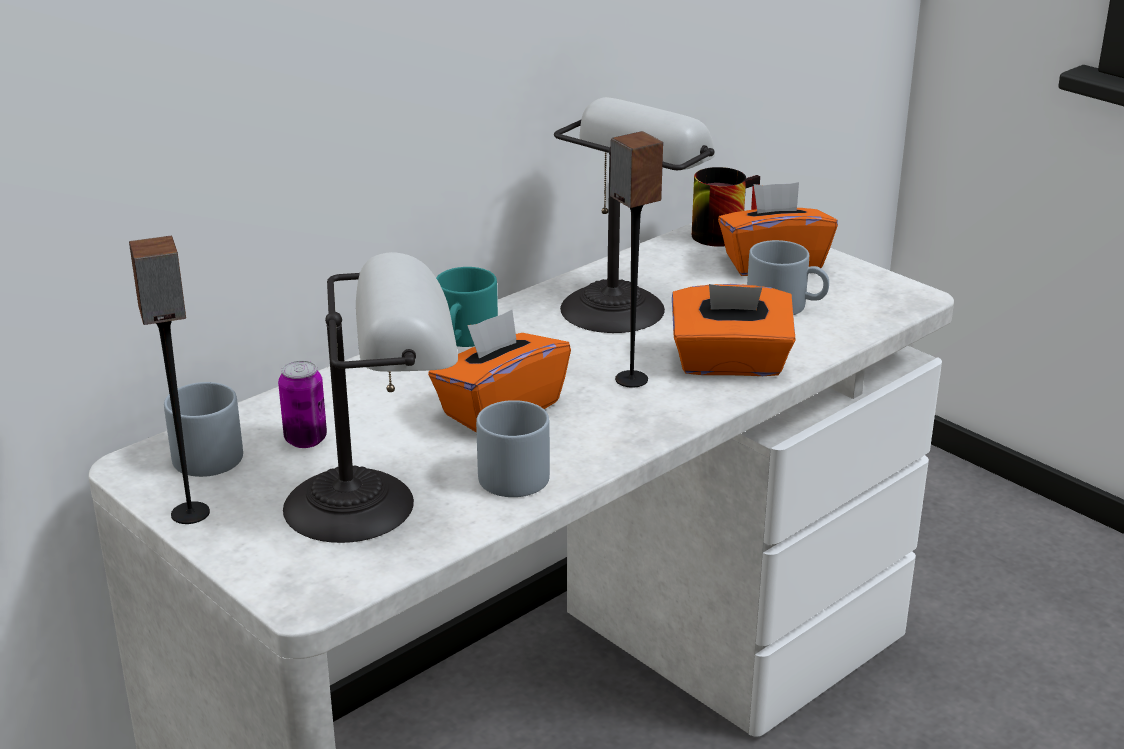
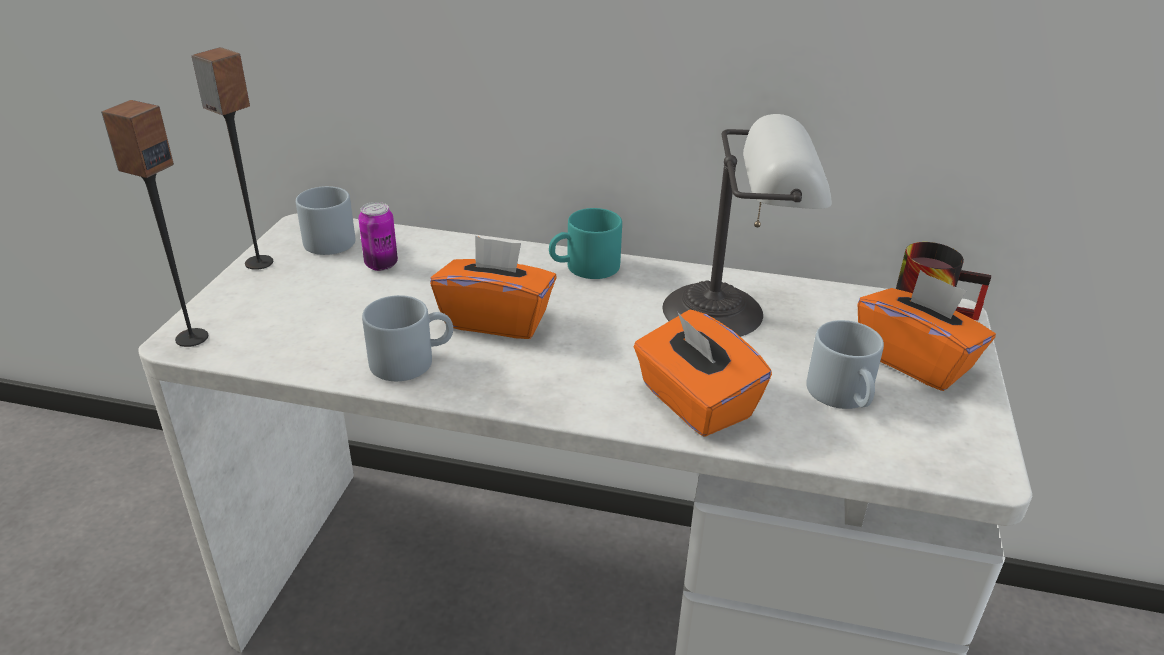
camera: 55 degrees right, 5 degrees up
(377, 500) = (324, 319): table lamp -> none
(630, 379) = (606, 361): speaker -> speaker (191, 337)

